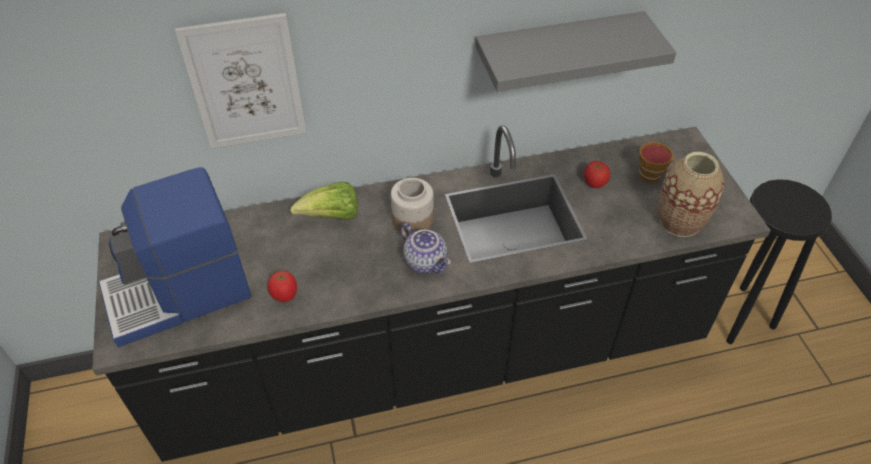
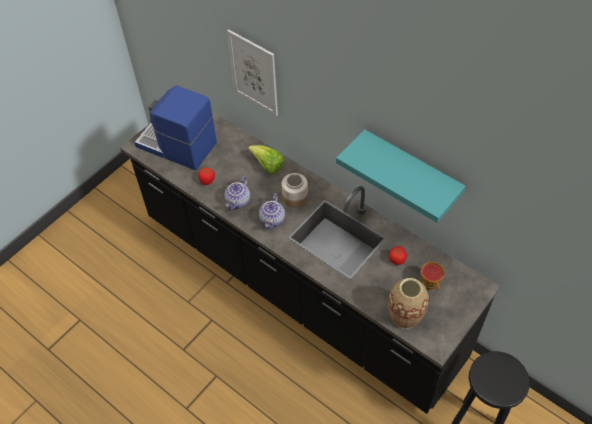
camera: 55 degrees right, 5 degrees up
(358, 280) = (238, 201): none -> teapot
(557, 52) = (411, 171): grey shelf -> turquoise shelf

